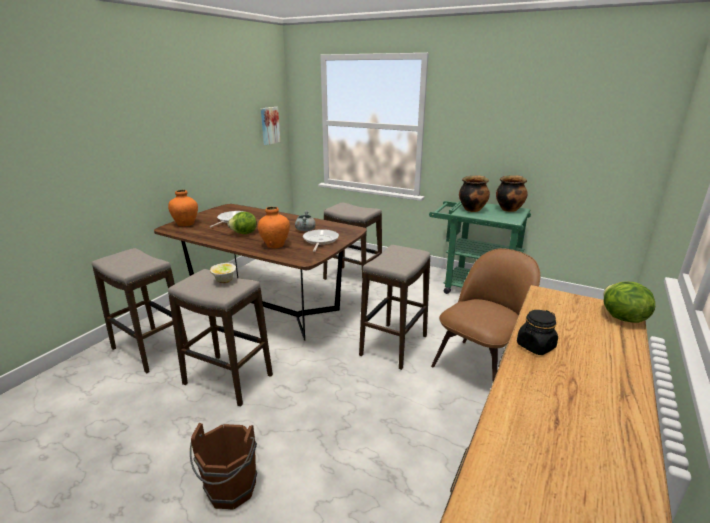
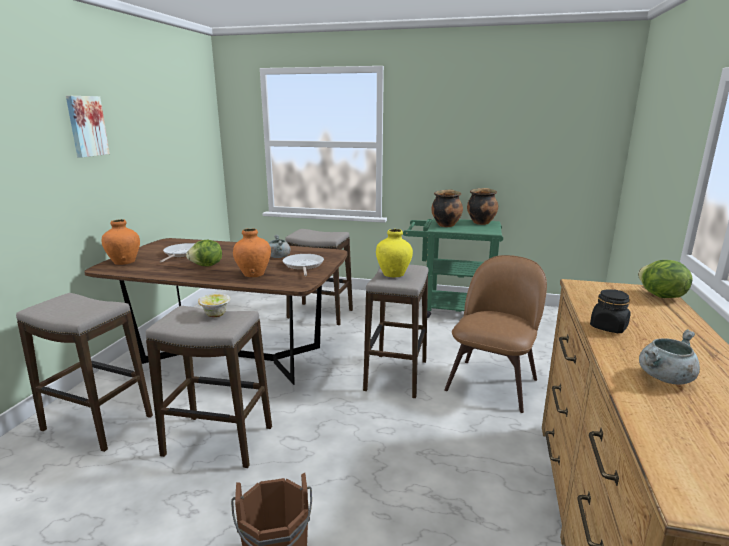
camera: 15 degrees left, 5 degrees down
(269, 125) = (203, 147): picture -> picture (86, 126)
(393, 258) = (393, 274): none -> yellow vase
(548, 412) = (665, 378): none -> grey cooking pot

